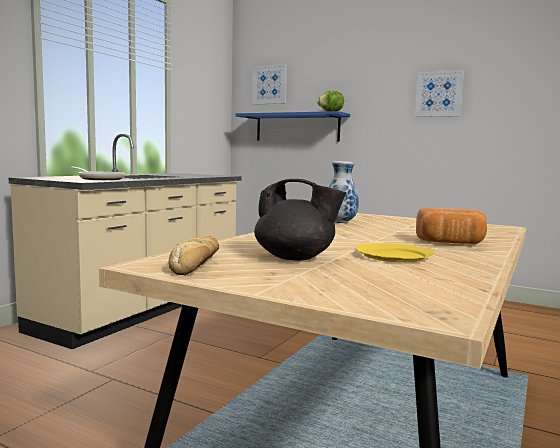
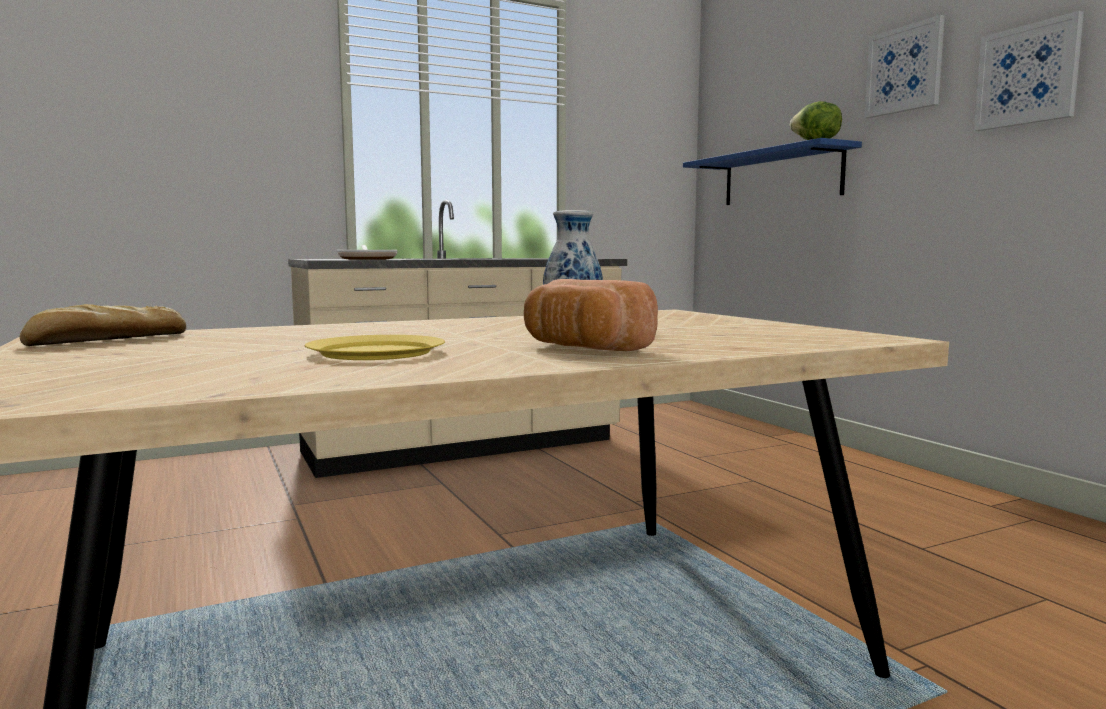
camera: 35 degrees right, 0 degrees up
(269, 84) = (744, 109): picture -> picture (904, 69)
(296, 258) = (236, 344): black teapot -> none

